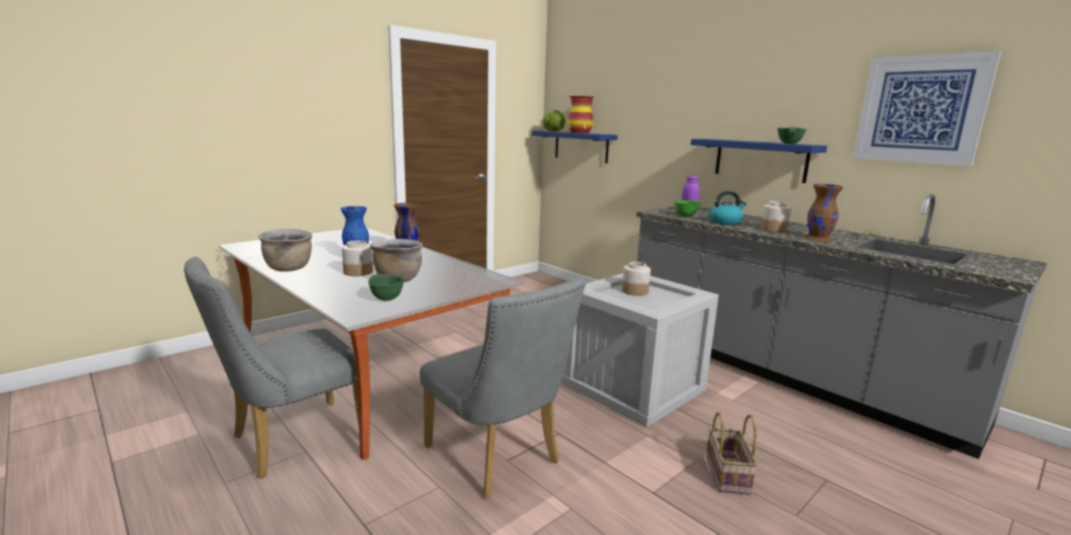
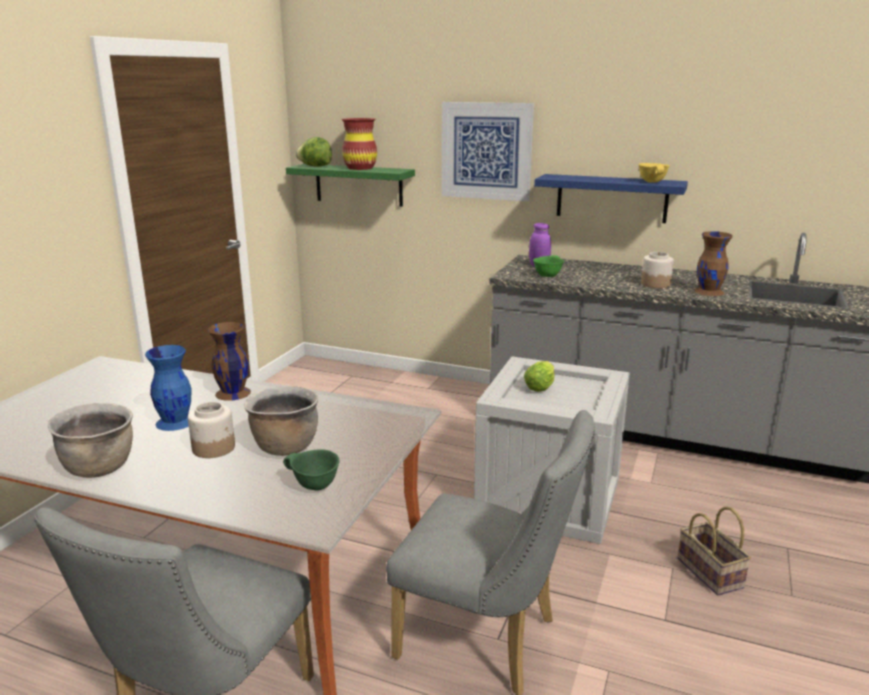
camera: 25 degrees left, 5 degrees up
(581, 146) = (358, 185): blue shelf -> green shelf
(634, 291) = (541, 387): jar -> lettuce
(725, 222) = (598, 280): kettle -> none
(790, 143) = (653, 182): green bowl -> yellow bowl
(921, 109) = (782, 143): picture -> picture (486, 151)

